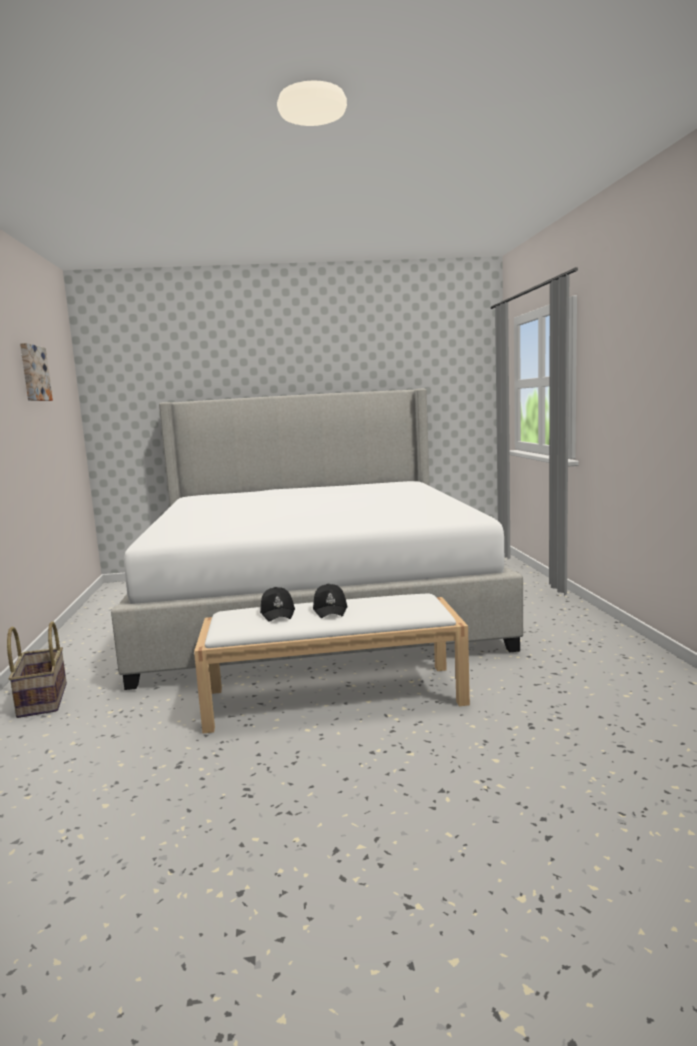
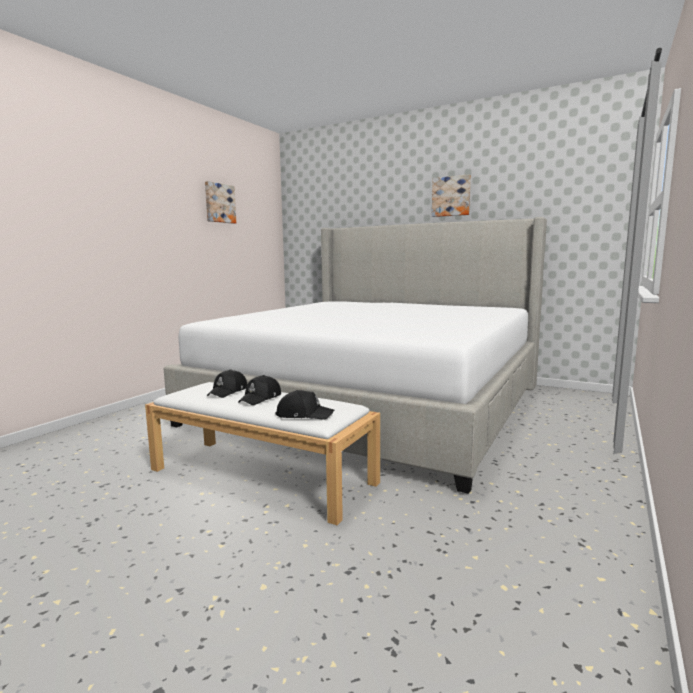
camera: 35 degrees right, 0 degrees up
(41, 700) = (132, 419): basket -> none
(319, 364) = (451, 196): none -> picture
(408, 611) = (304, 415): none -> black cap

